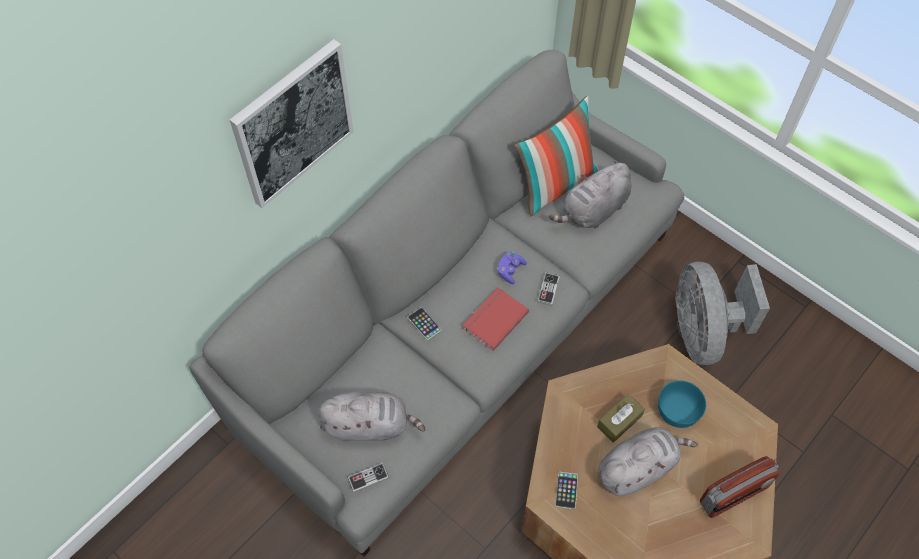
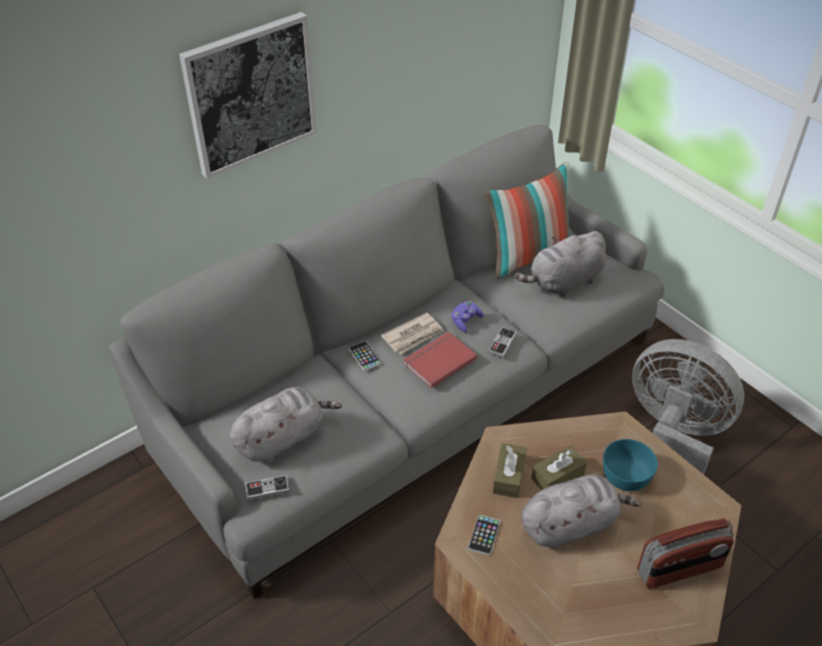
camera: 10 degrees right, 15 degrees down
(370, 425) = (283, 438): grey plush toy -> grey plush toy turned 45 degrees counterclockwise
(465, 294) = (413, 335): none -> newspaper
(577, 428) = (509, 476): none -> brown tissue box
(702, 332) = (673, 435): grey fan -> grey fan turned 120 degrees clockwise

